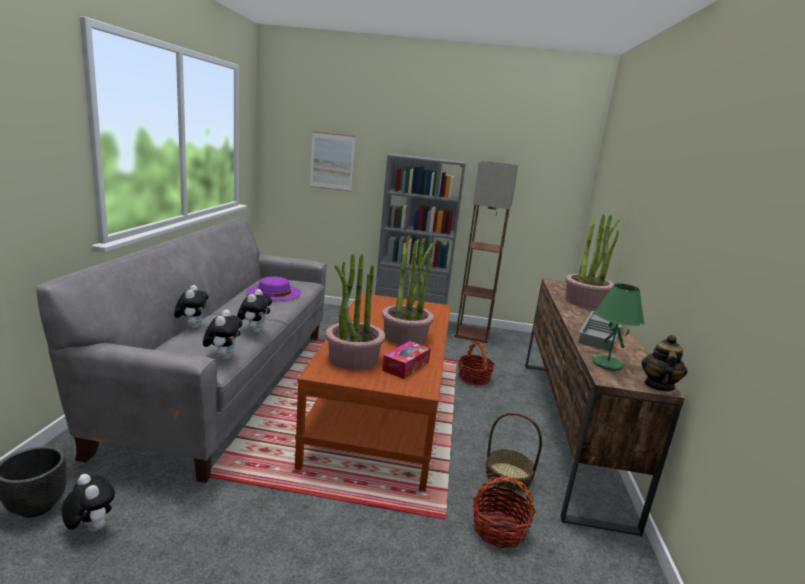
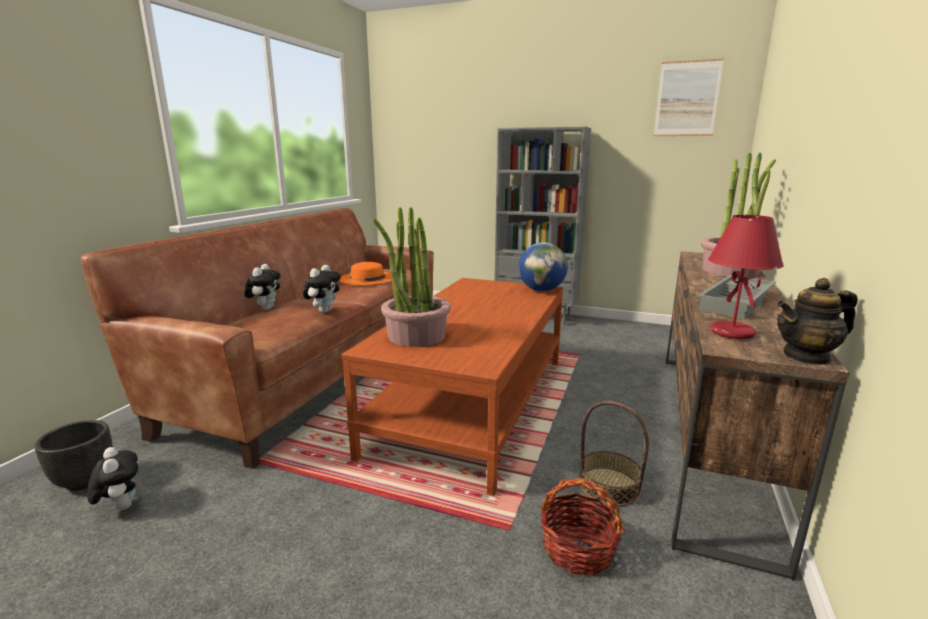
camera: 15 degrees right, 0 degrees up
(223, 357) = (274, 333): plush toy -> none
(227, 383) = (318, 373): grey sofa -> brown sofa
(274, 292) = (367, 278): purple hat -> orange hat
(332, 161) = (446, 147): picture -> picture (687, 99)
(405, 336) = (491, 315): potted plant -> none
(406, 366) = (475, 344): tissue box -> none
(434, 308) = (541, 290): none -> globe
(473, 334) = (608, 328): floor lamp -> none
(474, 378) = (596, 373): basket -> none
(606, 365) = (731, 332): green table lamp -> red table lamp
(658, 385) = (807, 357): teapot -> teapot turned 135 degrees counterclockwise

